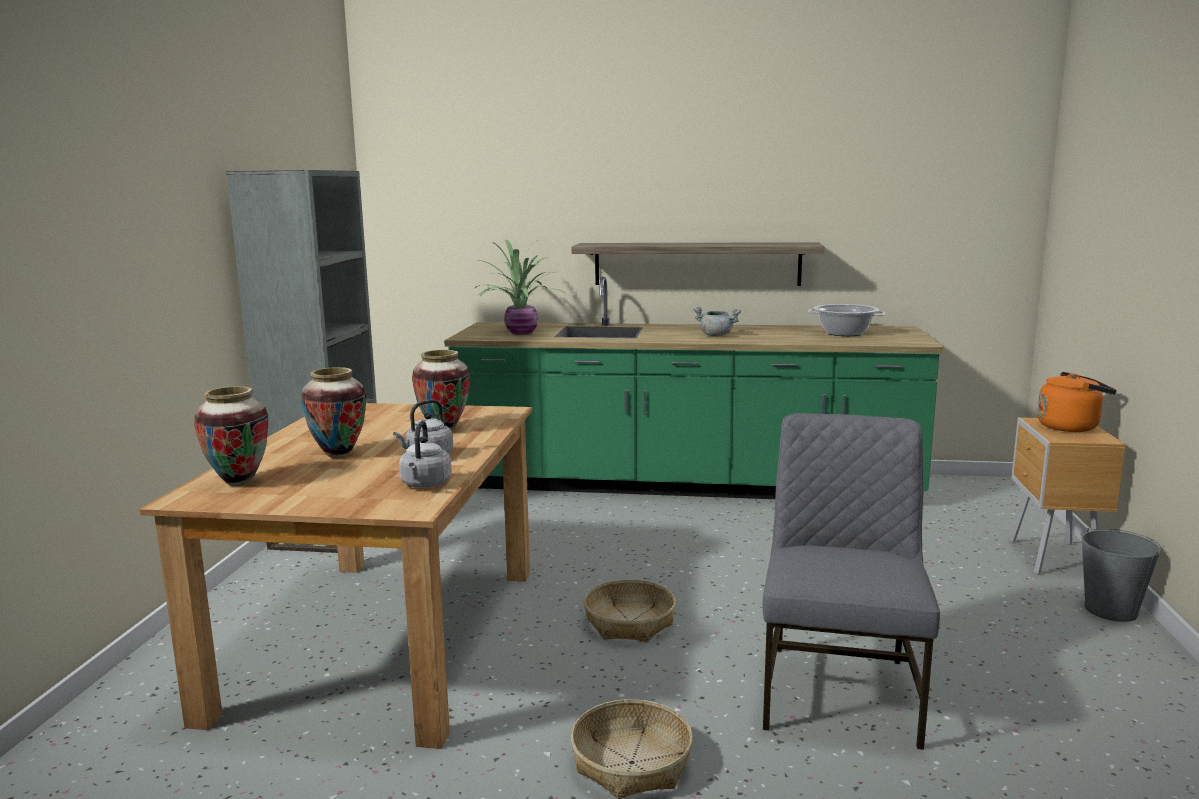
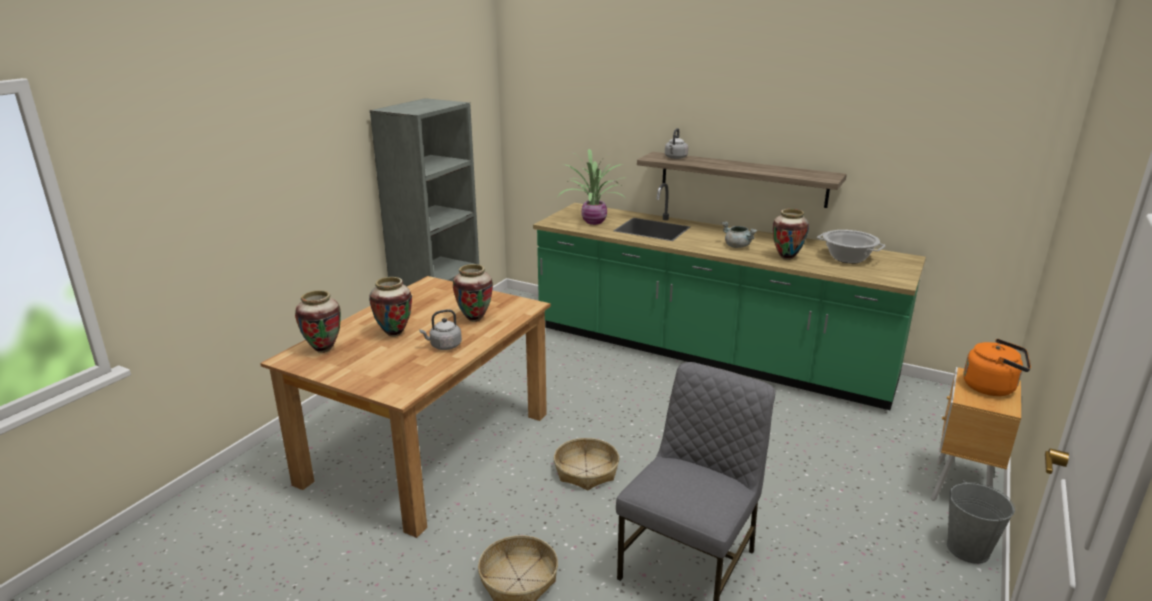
camera: 20 degrees right, 10 degrees up
(425, 485) = (423, 374): grey kettle -> grey kettle (675, 158)
(781, 338) = (787, 258): none -> vase

